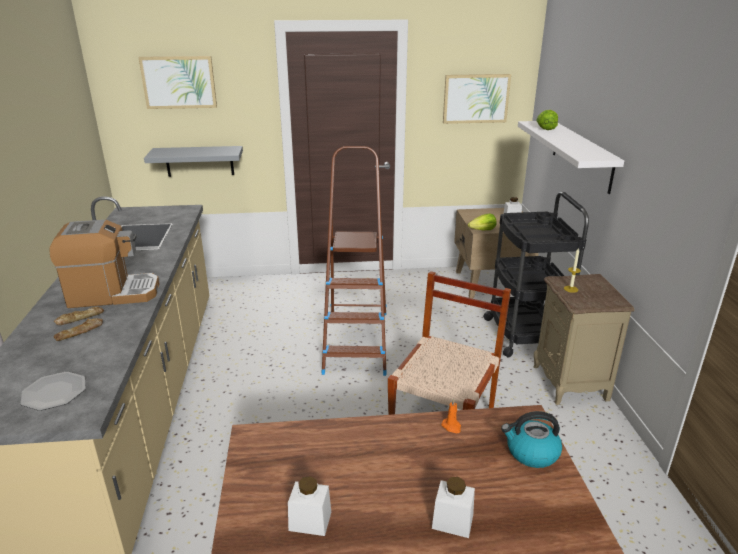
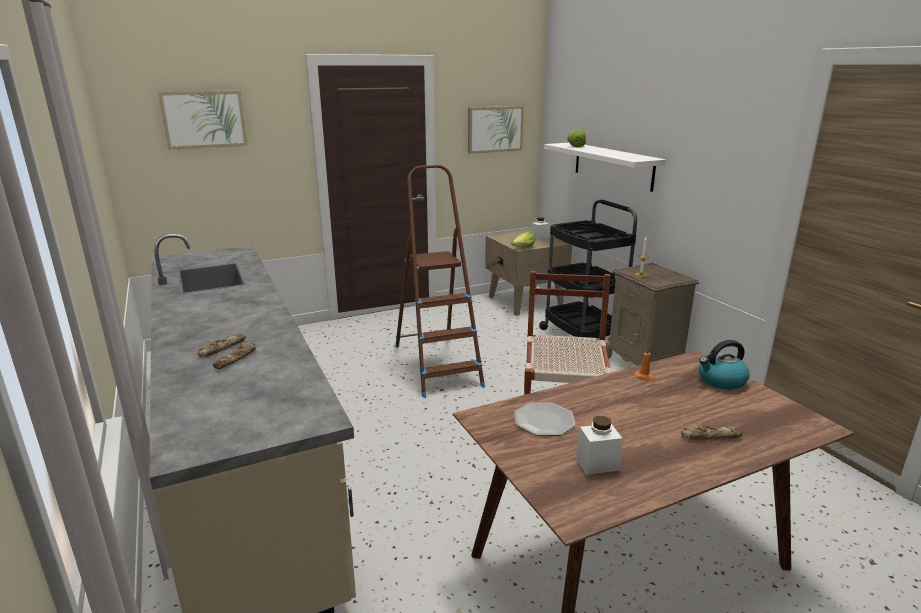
camera: 20 degrees left, 5 degrees down
(54, 392) = (266, 409): plate -> plate (544, 420)
(113, 293) = (237, 324): coffee machine -> none
(199, 161) = (228, 205): grey shelf -> none
(452, 521) = (709, 436): white jar -> bread

